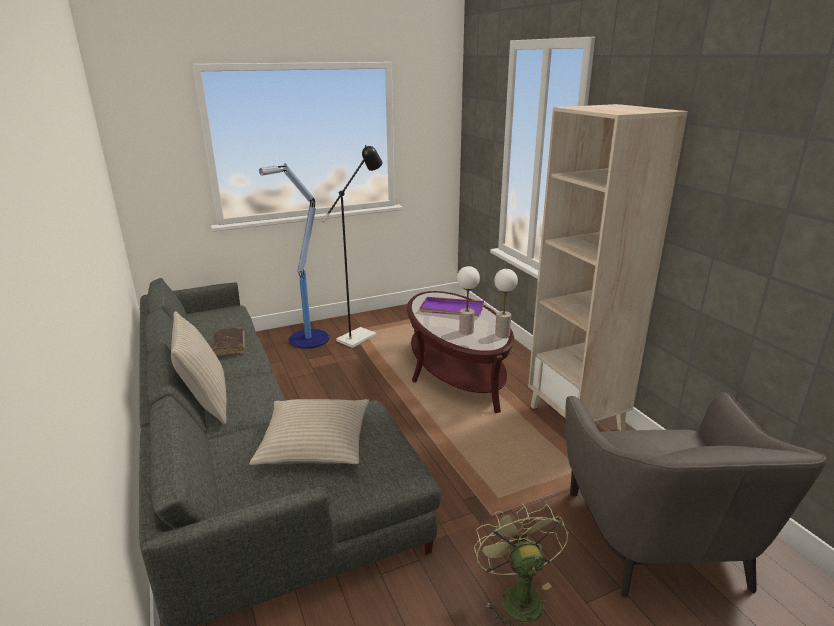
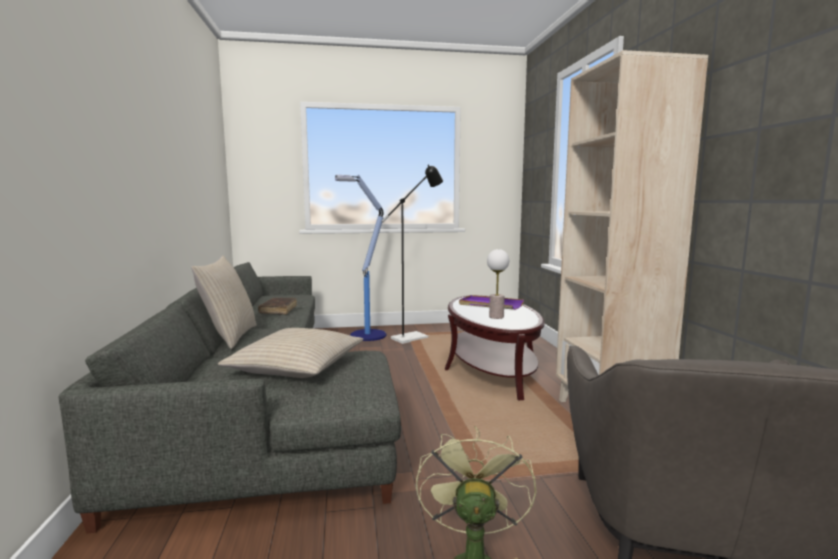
camera: 15 degrees right, 15 degrees down
(502, 334) = (532, 321): table lamp -> none

